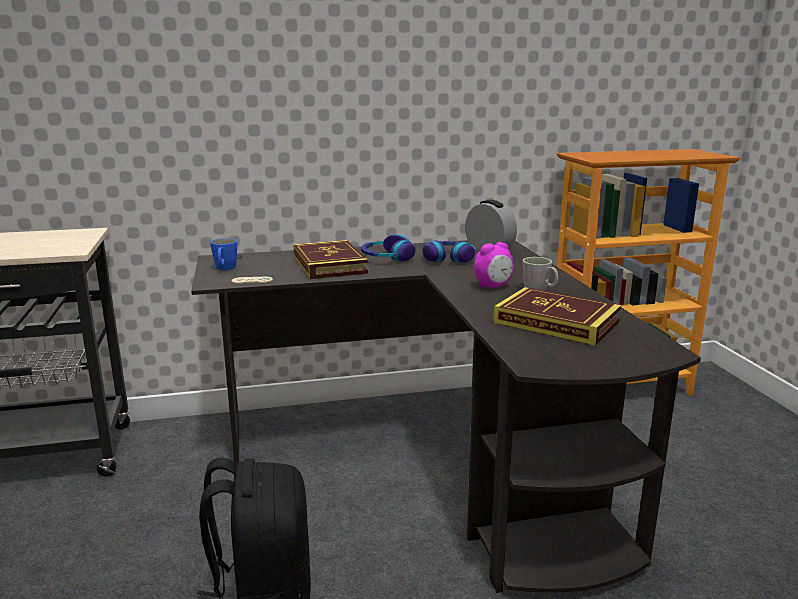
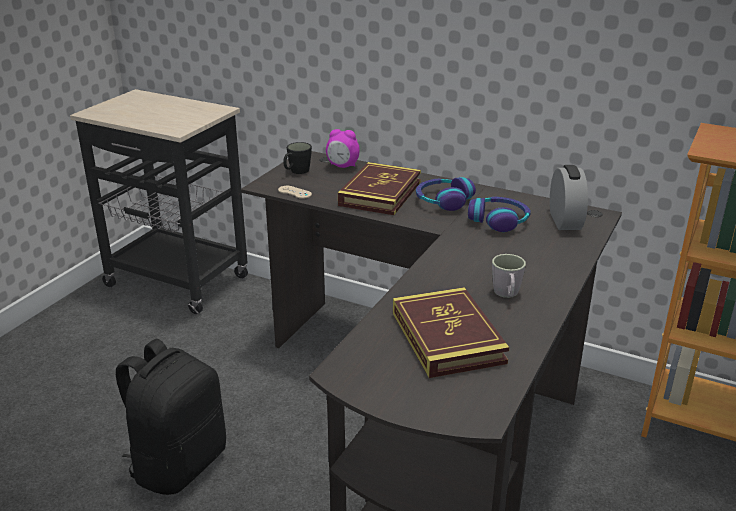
camera: 40 degrees right, 10 degrees up
(225, 269) = (296, 172): blue mug -> black mug
(493, 286) = (473, 272): alarm clock -> alarm clock (342, 166)

